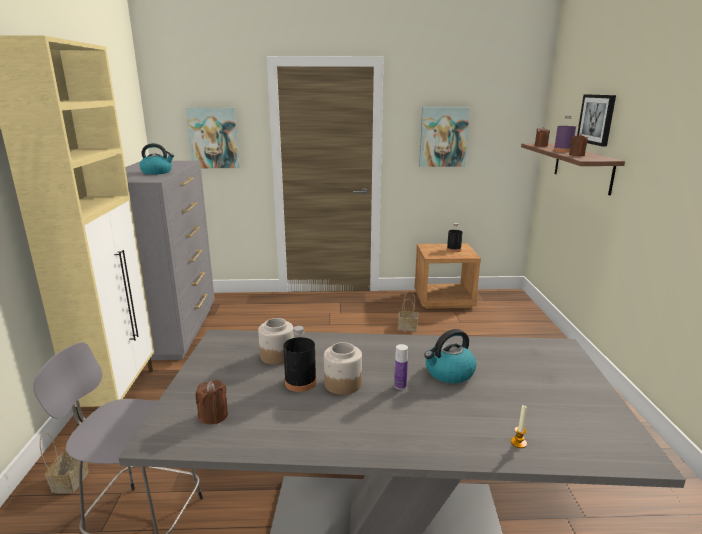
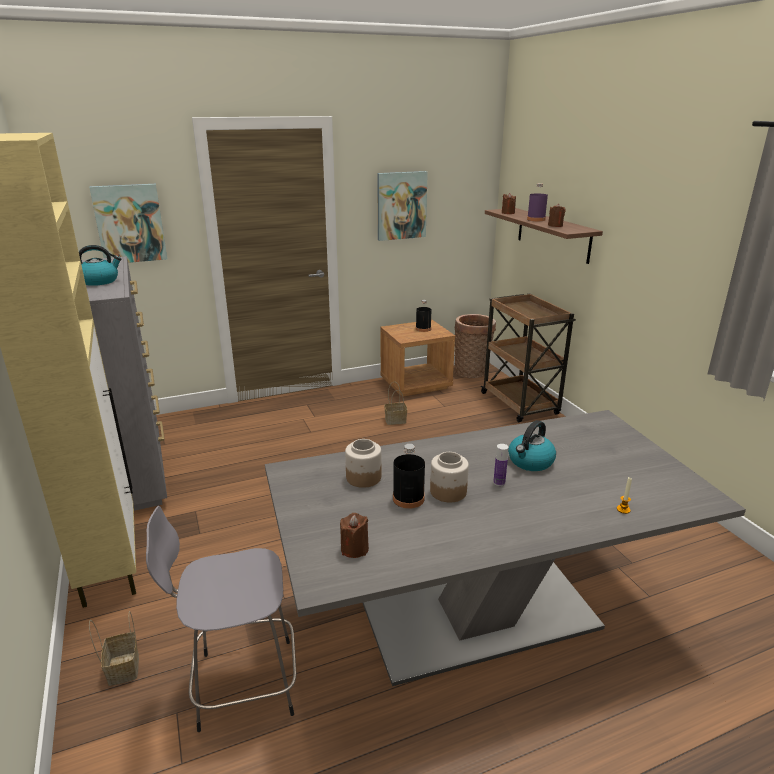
camera: 20 degrees left, 5 degrees up
(502, 297) = (472, 372): none -> basket
(536, 332) = (520, 404): none -> brown cart
(596, 119) = (566, 187): picture -> none

